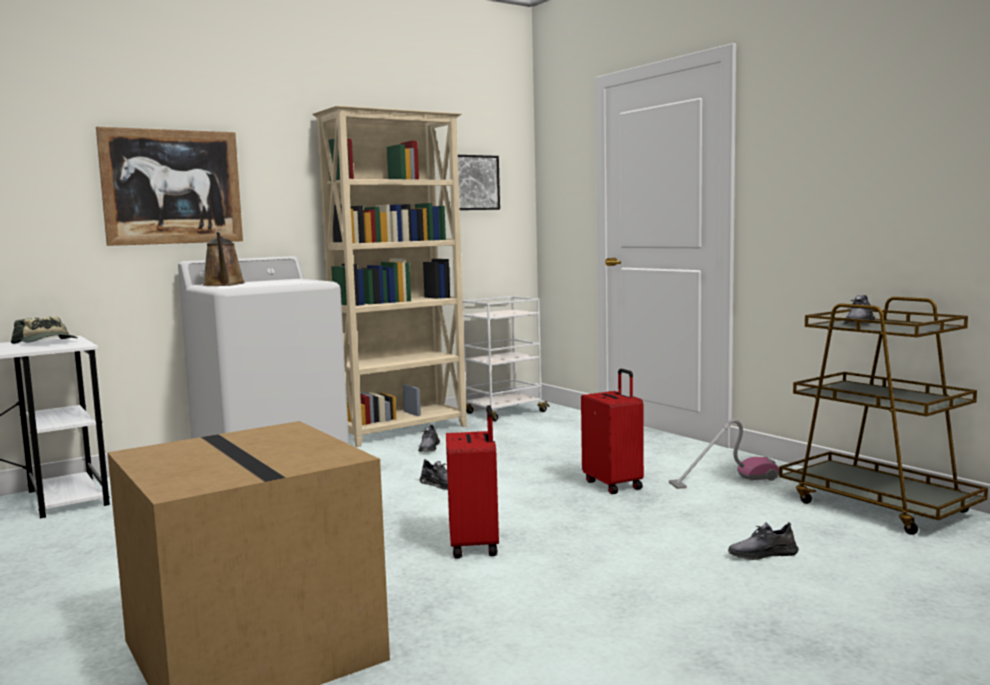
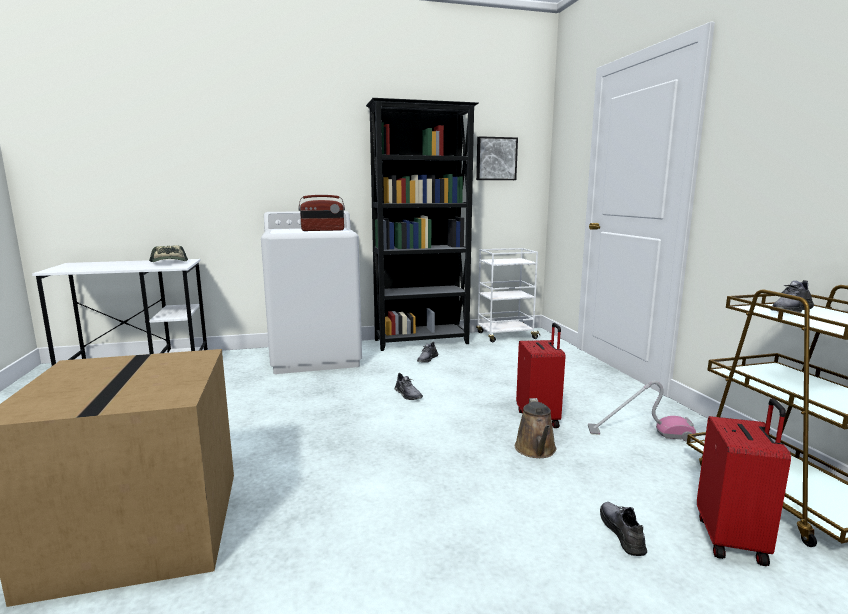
camera: 20 degrees right, 5 degrees up
(172, 187) = (263, 159): picture -> none
(224, 285) = (282, 230): brown watering can -> brown watering can (536, 450)
(283, 282) = (322, 230): none -> radio
(403, 431) = (422, 342): beige bookcase -> black bookcase
(476, 545) = (382, 460): red suitcase -> red suitcase (733, 540)
(762, 554) = (622, 532): grey shoe -> grey shoe turned 75 degrees clockwise

